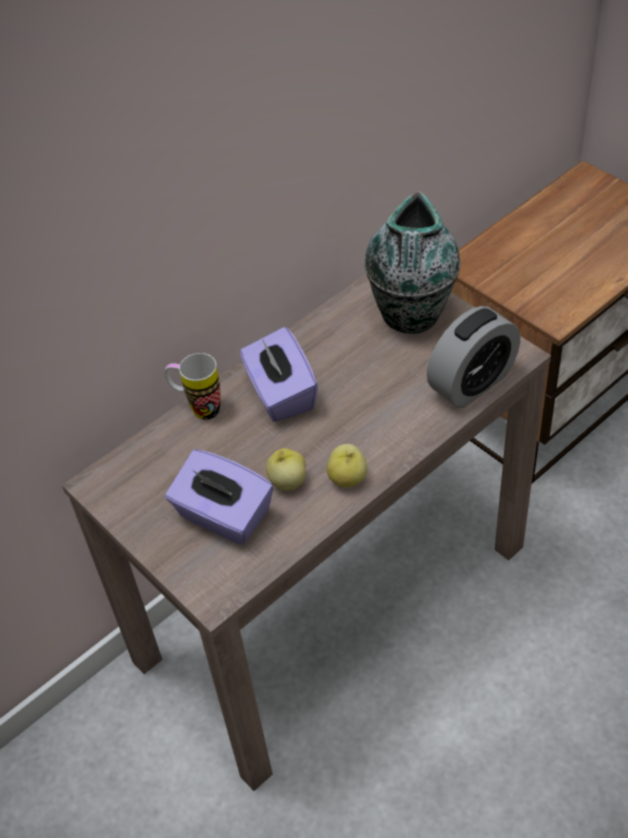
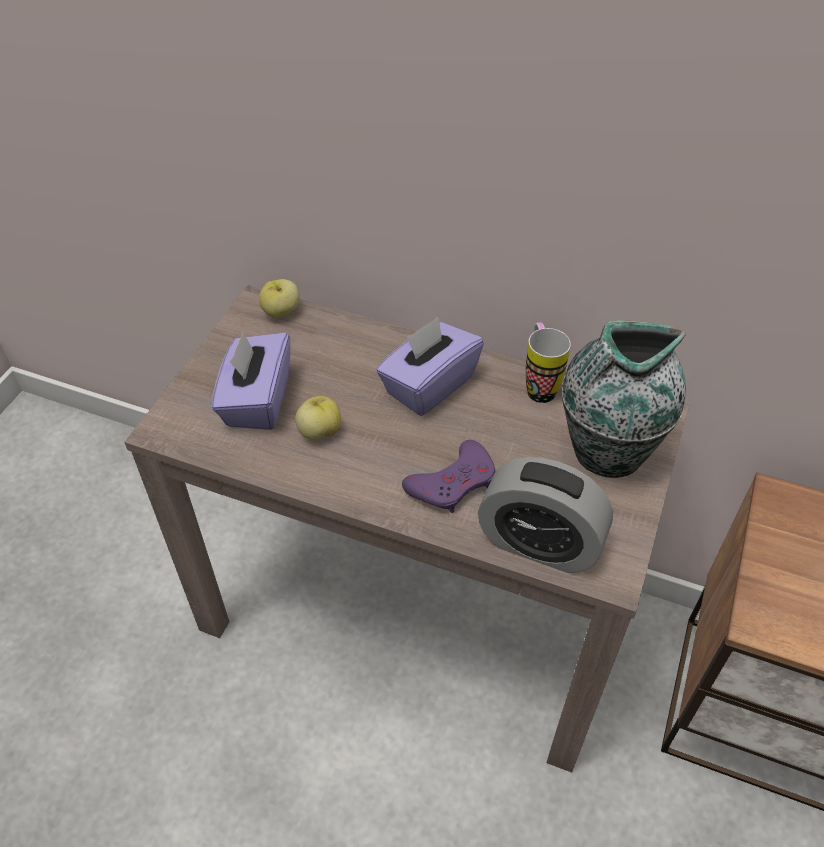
camera: 60 degrees right, 0 degrees up
(198, 408) = (377, 334): mug -> mug (538, 385)
(348, 478) = (345, 478): apple -> apple (281, 313)
(390, 412) = (453, 482): none -> purple game controller

